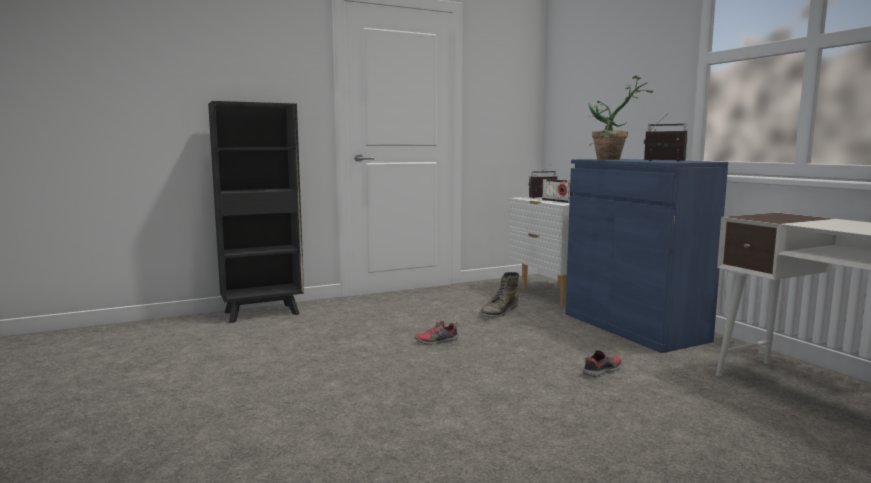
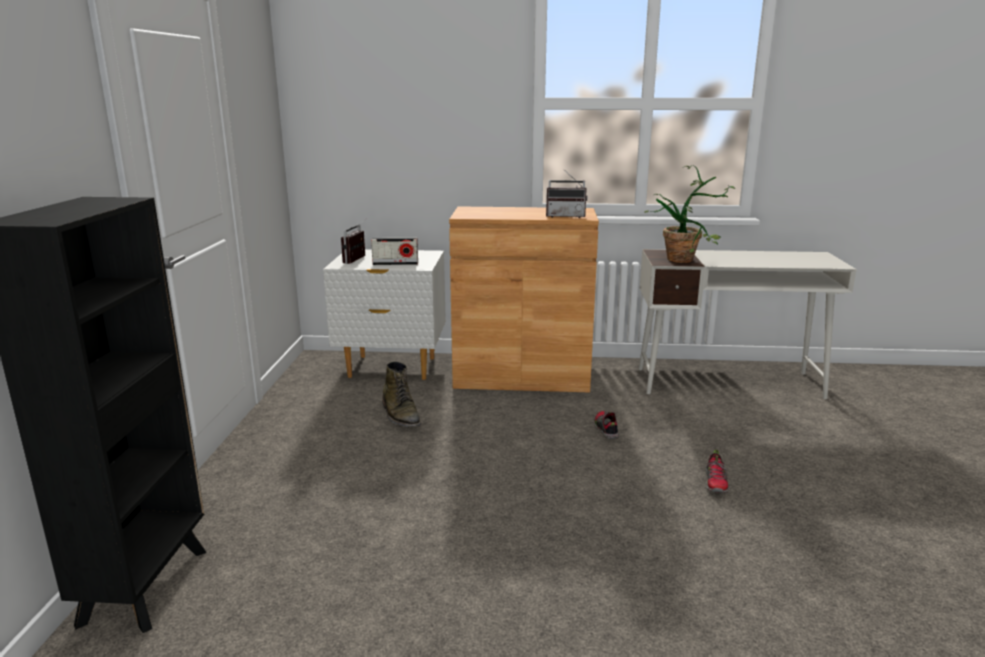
camera: 60 degrees left, 10 degrees up
(436, 341) = (450, 479): shoe -> shoe (715, 483)
(613, 159) = (489, 213): potted plant -> potted plant (687, 260)
(633, 327) = (521, 377): blue cabinet -> brown cabinet
(662, 161) = (566, 216): radio -> radio turned 150 degrees counterclockwise

